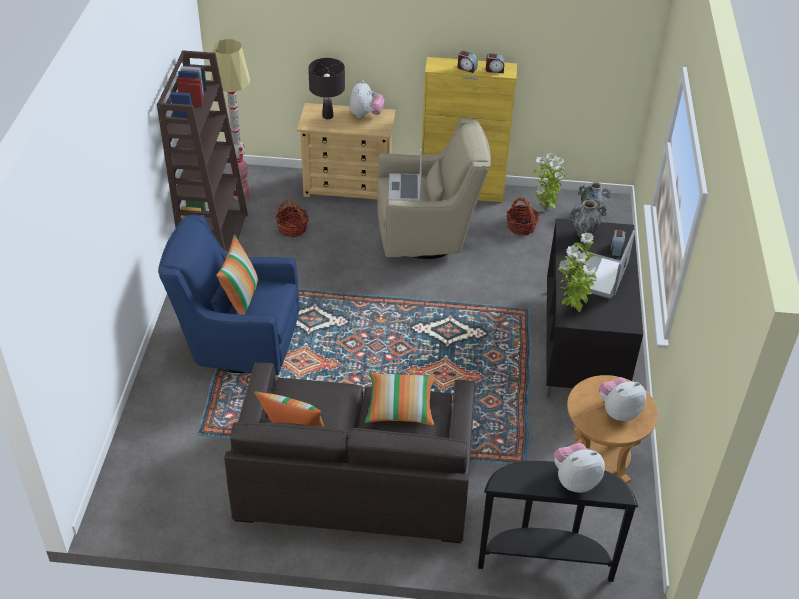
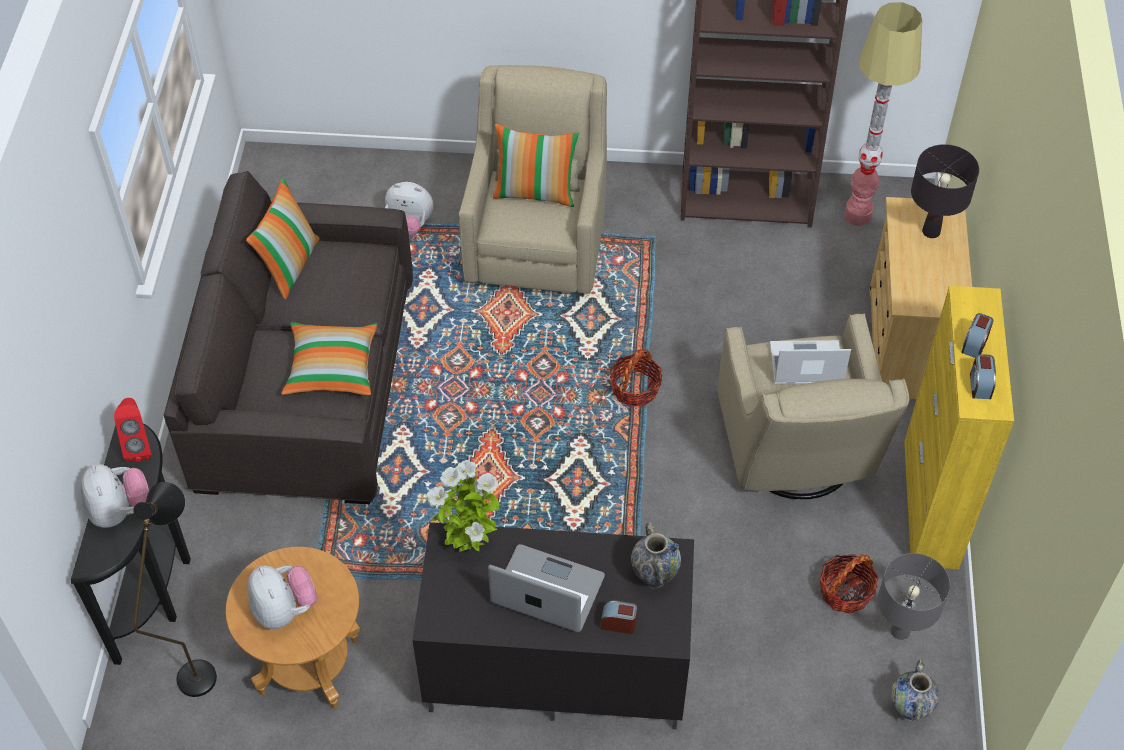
camera: 90 degrees right, 10 degrees up
(237, 344) = (538, 243): blue armchair -> beige armchair
(292, 228) = (788, 282): basket -> basket (635, 389)
(365, 115) = (947, 279): plush toy -> plush toy (409, 226)
(515, 474) = (139, 446): none -> red speaker
(544, 210) = (899, 631): potted plant -> grey table lamp
(606, 526) = (202, 665): none -> black floor lamp

